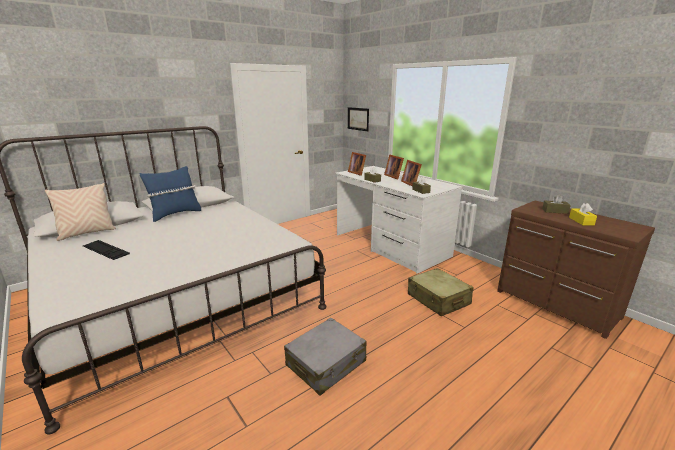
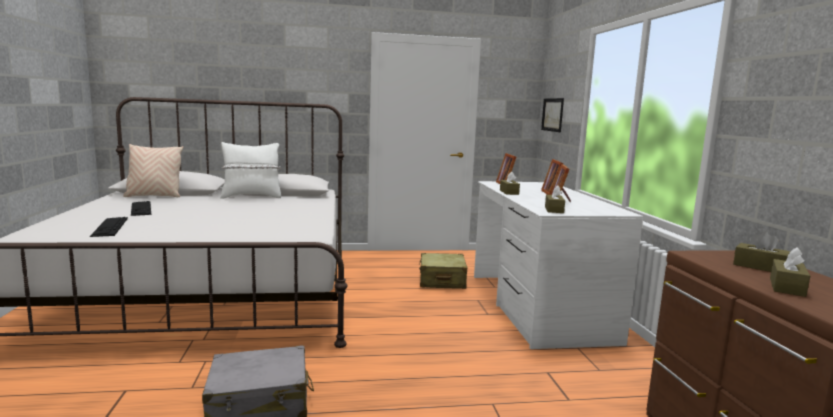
camera: 30 degrees right, 10 degrees down
(121, 276) = (110, 227): none -> keyboard
(175, 214) = (251, 196): blue pillow -> white pillow
(438, 299) = (517, 390): beige suitcase -> beige suitcase (442, 281)
(581, 221) = (787, 287): yellow tissue box -> brown tissue box

